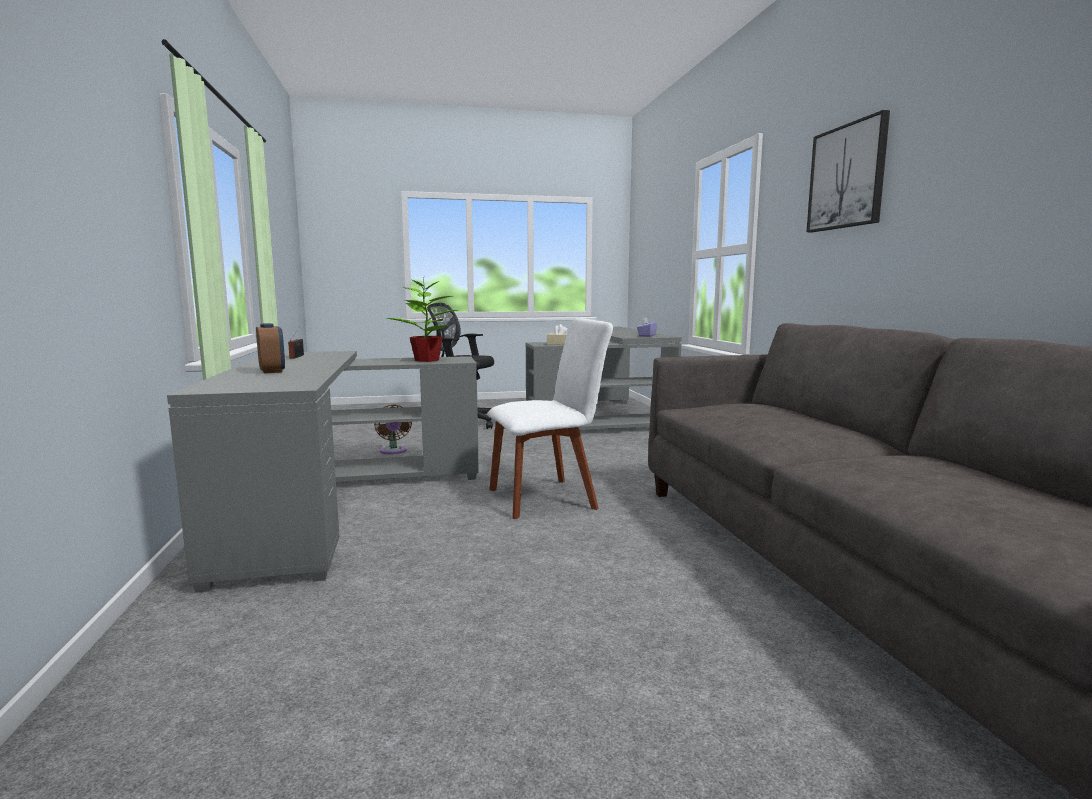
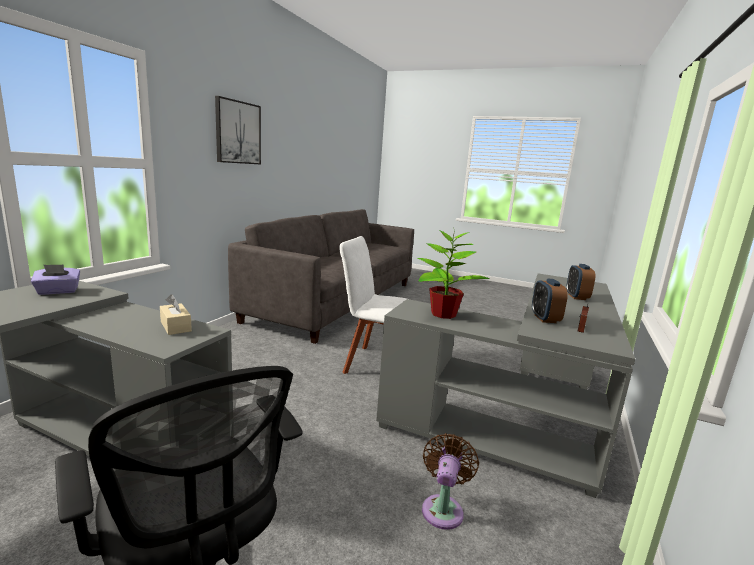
camera: 145 degrees left, 5 degrees up
(330, 356) = (545, 319): none -> alarm clock

